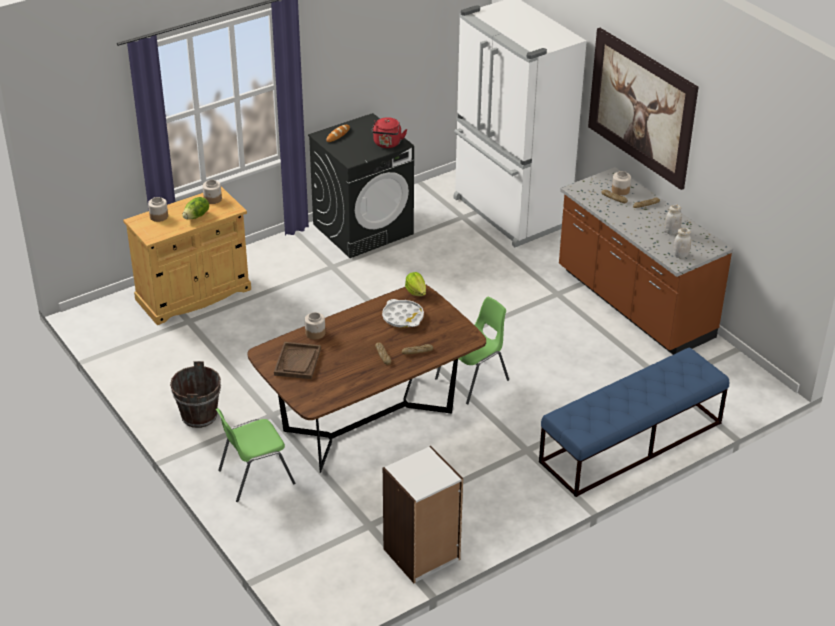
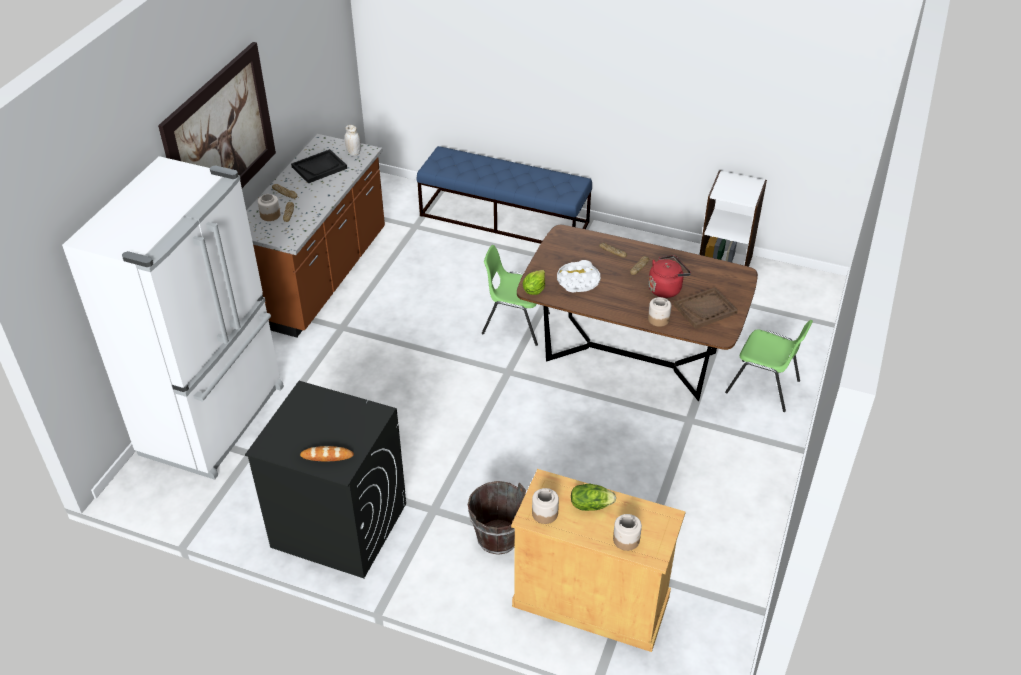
camera: 125 degrees left, 5 degrees up
(199, 416) = (745, 467): brown bucket -> brown bucket (498, 538)
(387, 144) = (315, 402): red kettle -> red kettle (666, 288)
(671, 232) = (319, 167): white jar -> black tray

